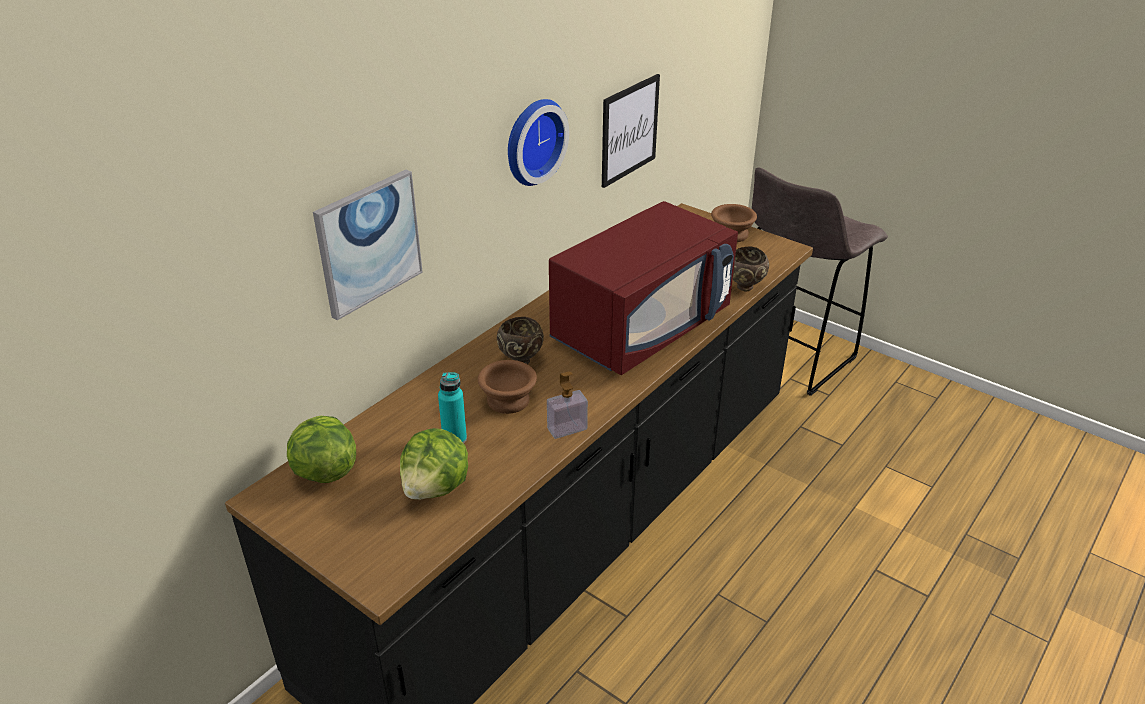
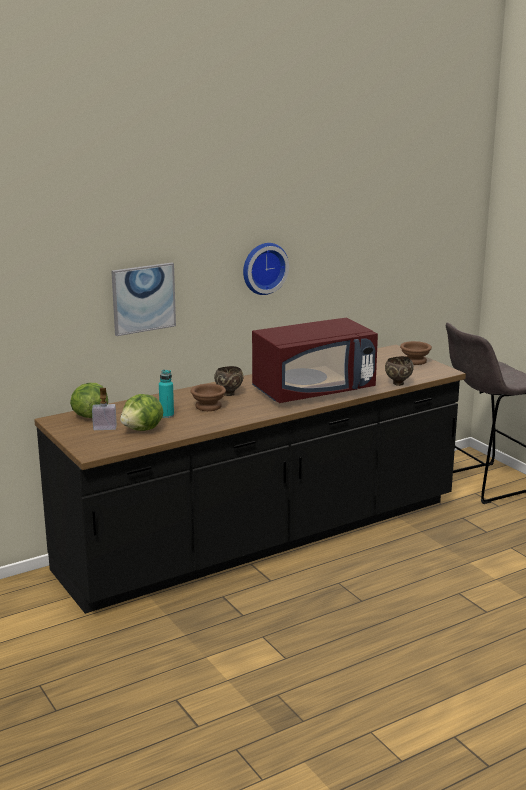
camera: 20 degrees right, 15 degrees down
(567, 429) = (232, 421): soap dispenser -> soap dispenser (105, 428)
(629, 130) = (346, 280): picture -> none

